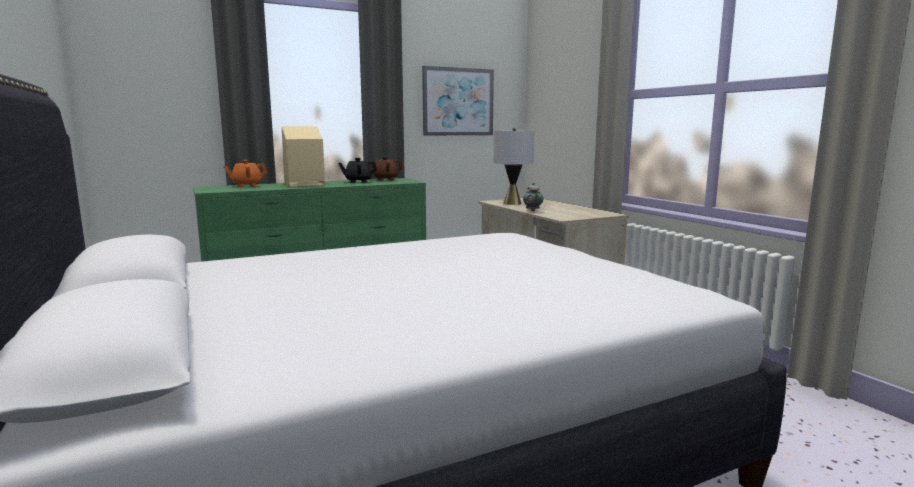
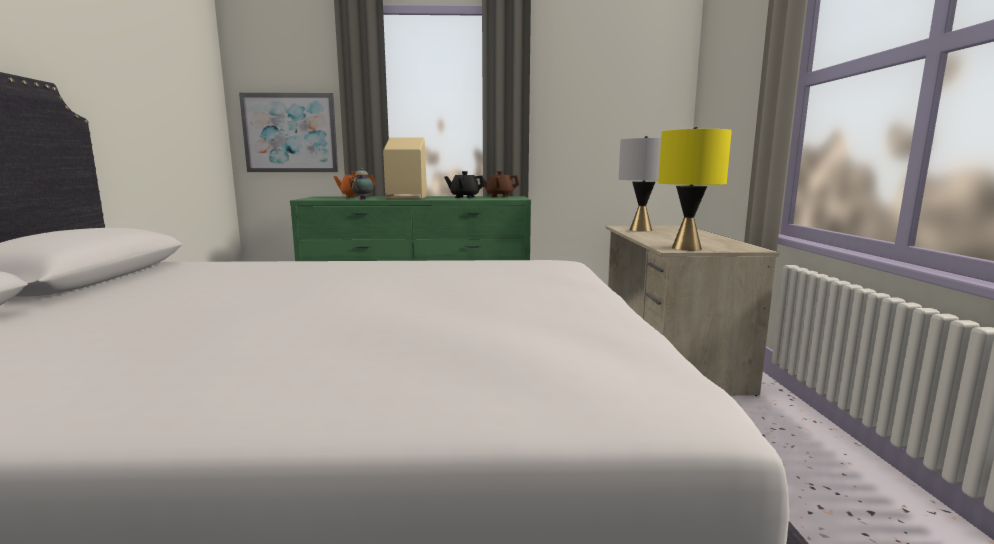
camera: 25 degrees right, 0 degrees up
(458, 102) = (602, 111): picture -> picture (290, 133)
(532, 211) = (647, 239): teapot -> teapot (363, 199)
(571, 216) = (686, 248): none -> yellow table lamp

